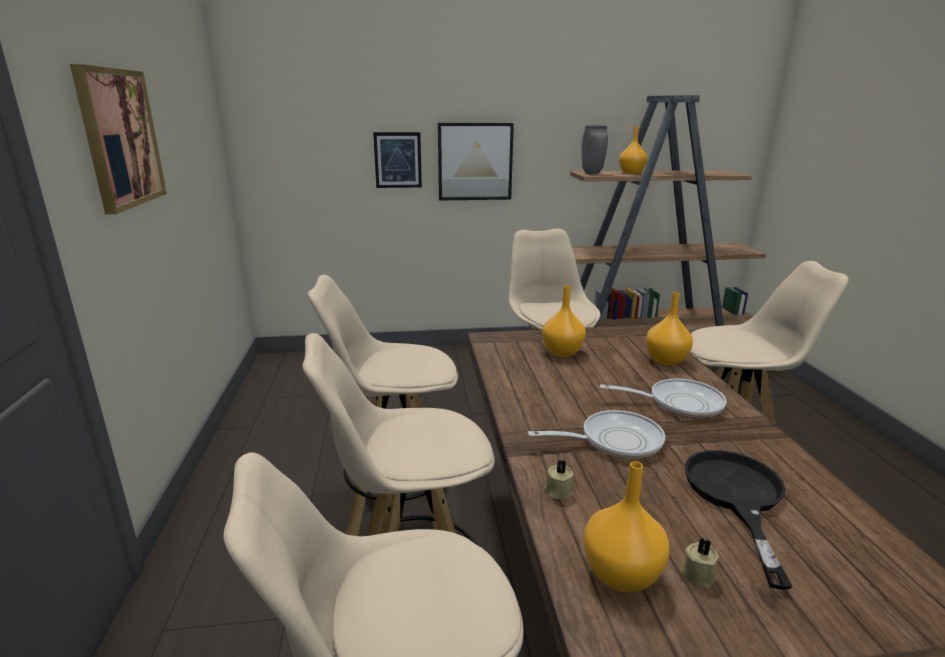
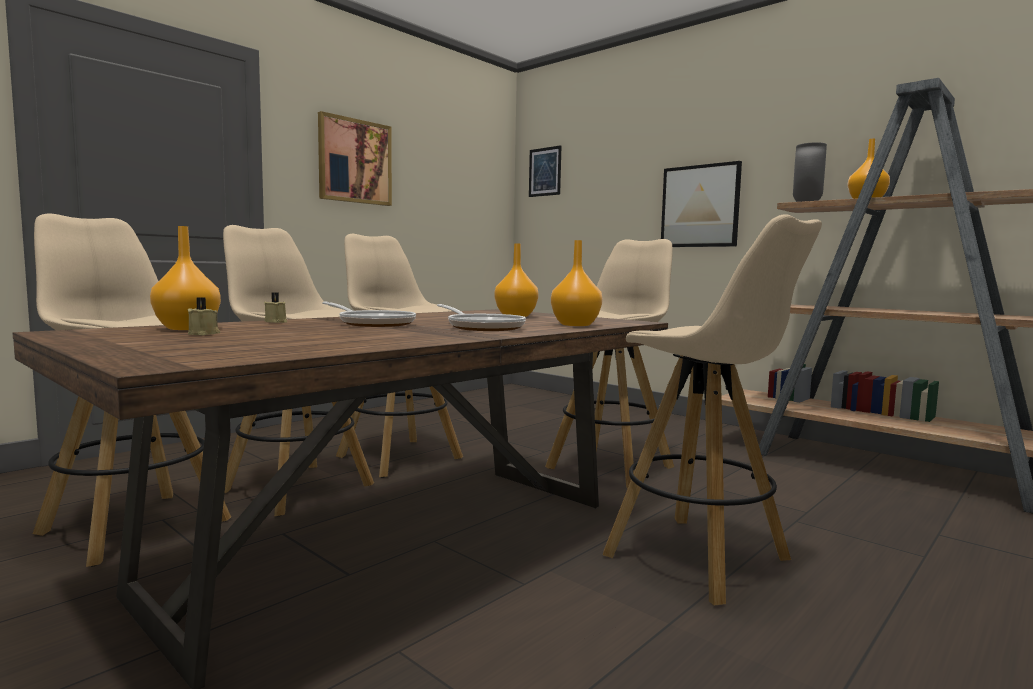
camera: 50 degrees right, 15 degrees down
(398, 160) = (629, 208): picture -> picture (545, 172)
(736, 497) = (329, 335): black frying pan -> none

